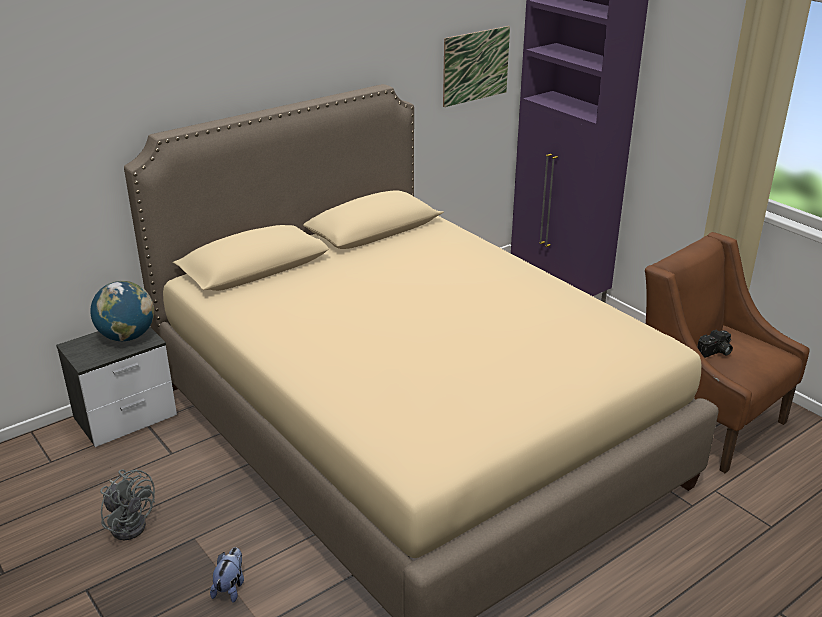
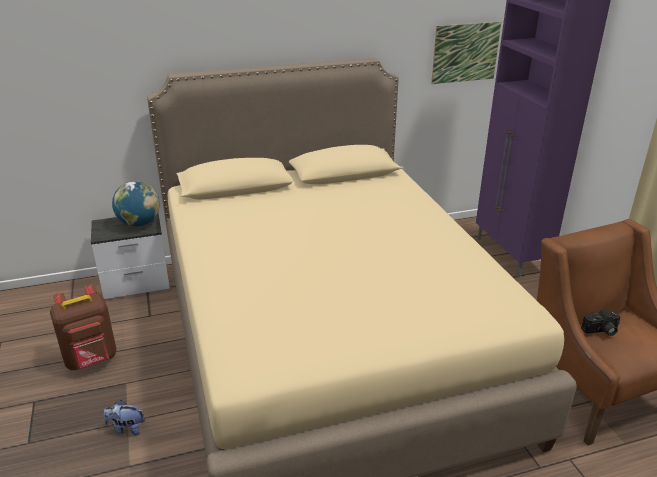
camera: 20 degrees right, 0 degrees up
(130, 523) = (91, 360): grey fan -> brown backpack
(230, 587) = (126, 428): plush toy -> plush toy turned 120 degrees counterclockwise

